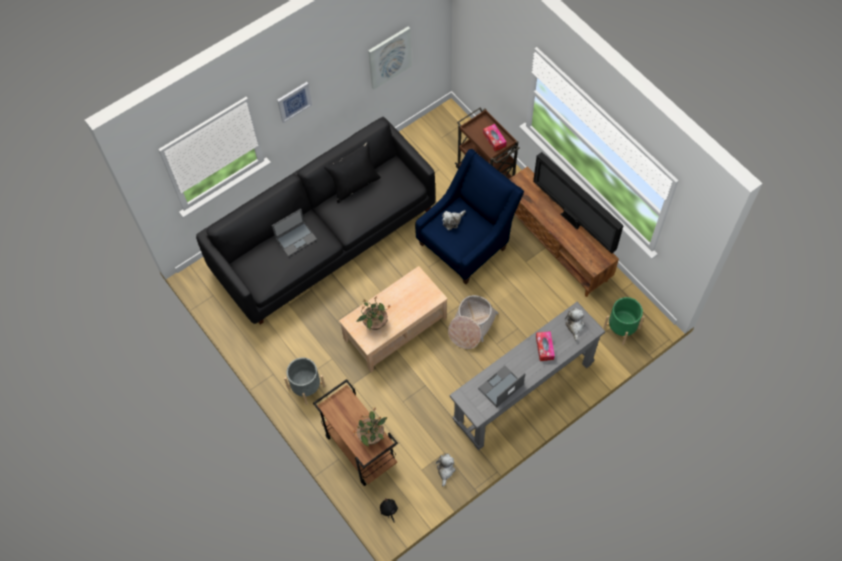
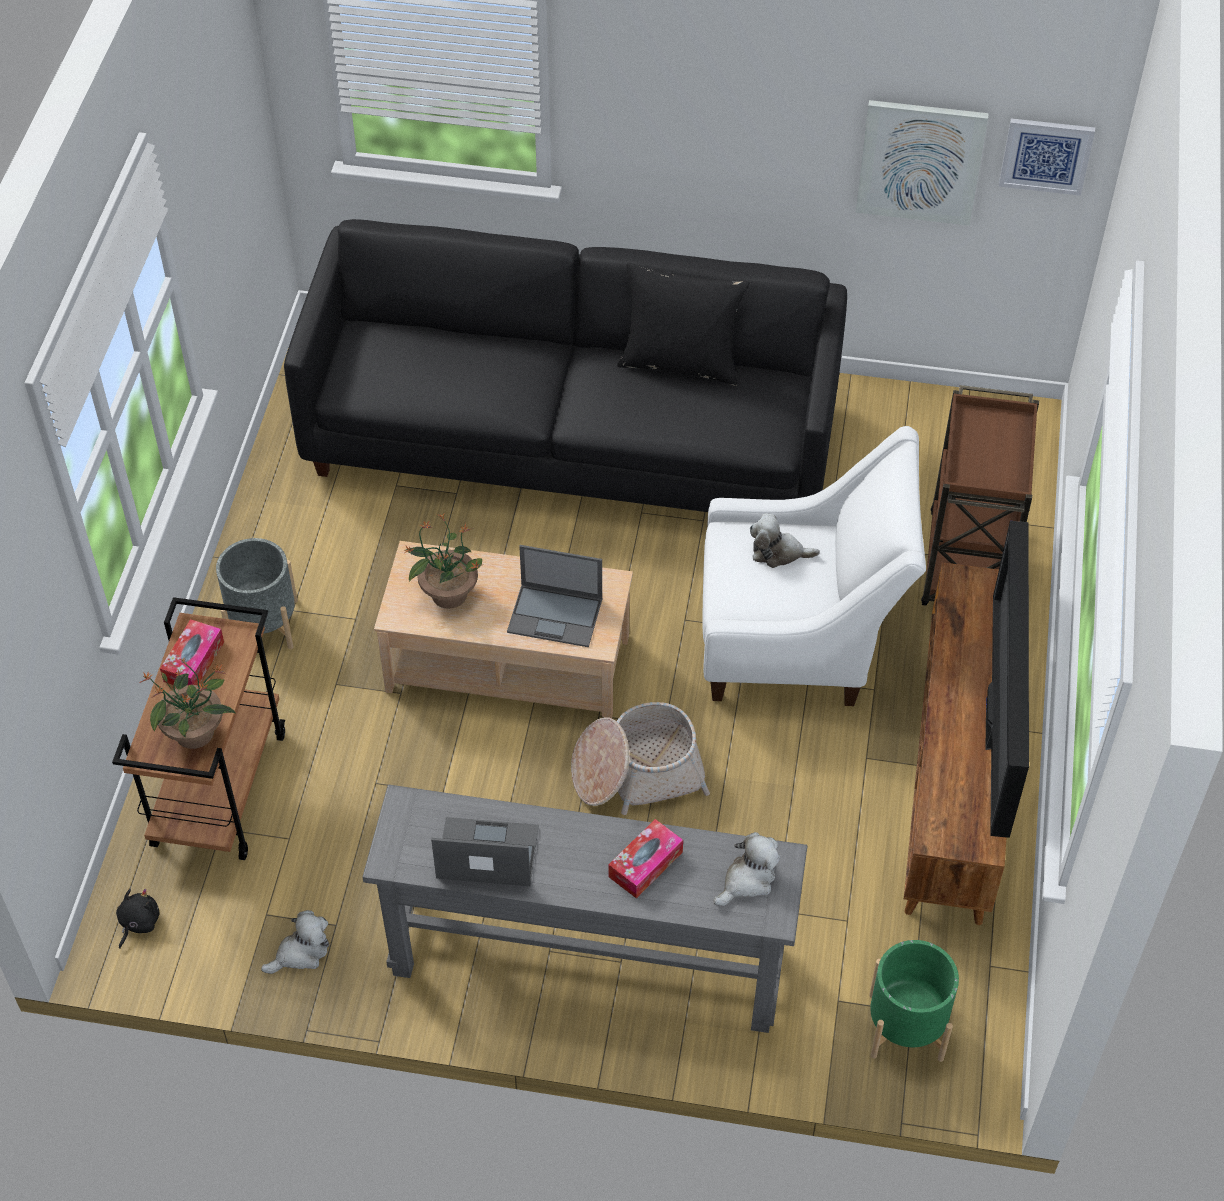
camera: 45 degrees right, 10 degrees down
(294, 101) = (655, 93): picture -> picture (1046, 155)
(296, 238) = (485, 362): laptop -> laptop (556, 615)
(467, 242) = (800, 639): blue armchair -> white armchair
(494, 140) = (994, 465): tissue box -> tissue box (194, 661)

